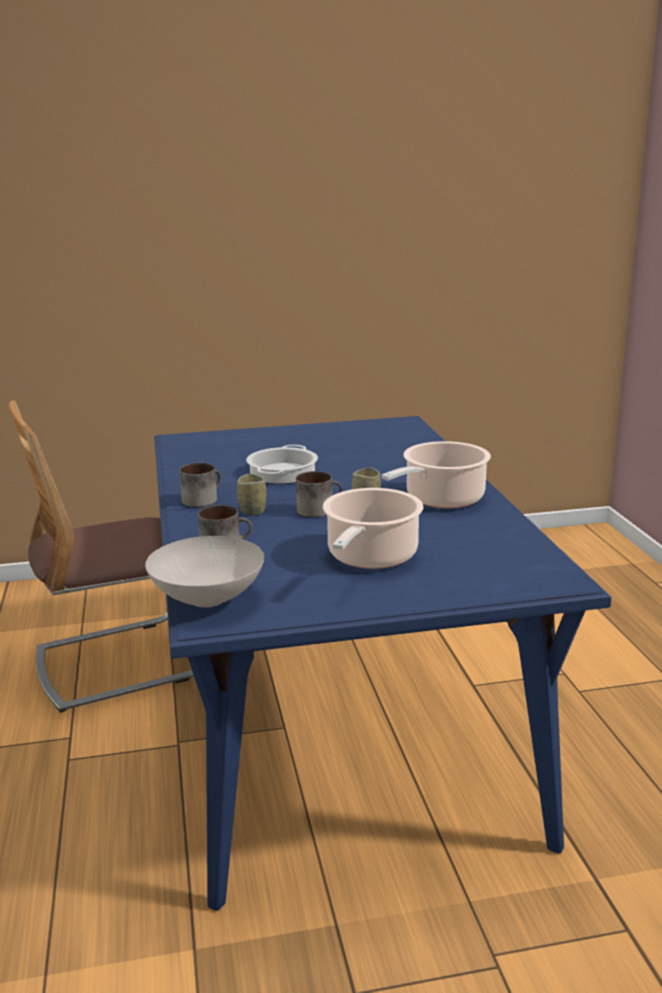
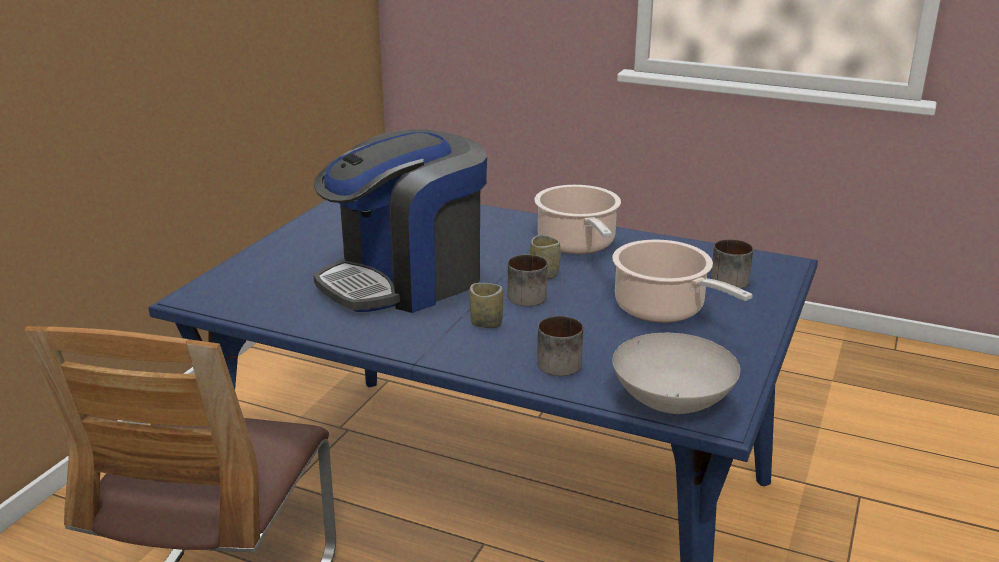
camera: 55 degrees left, 5 degrees up
(202, 499) = (414, 337): mug -> mug (725, 278)
(283, 473) = (406, 280): cooking pot -> coffee machine

